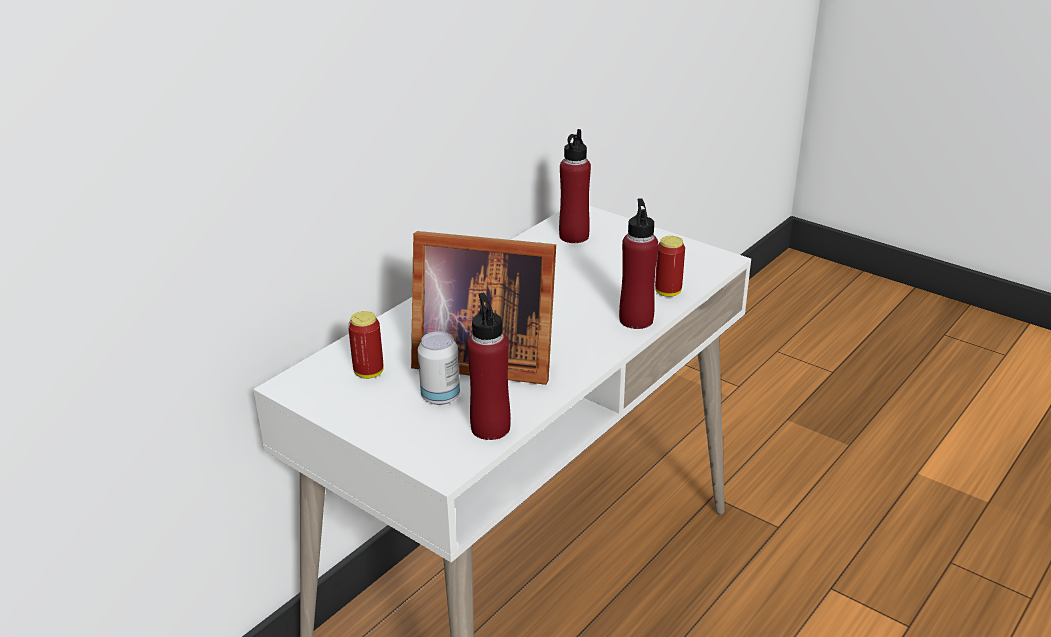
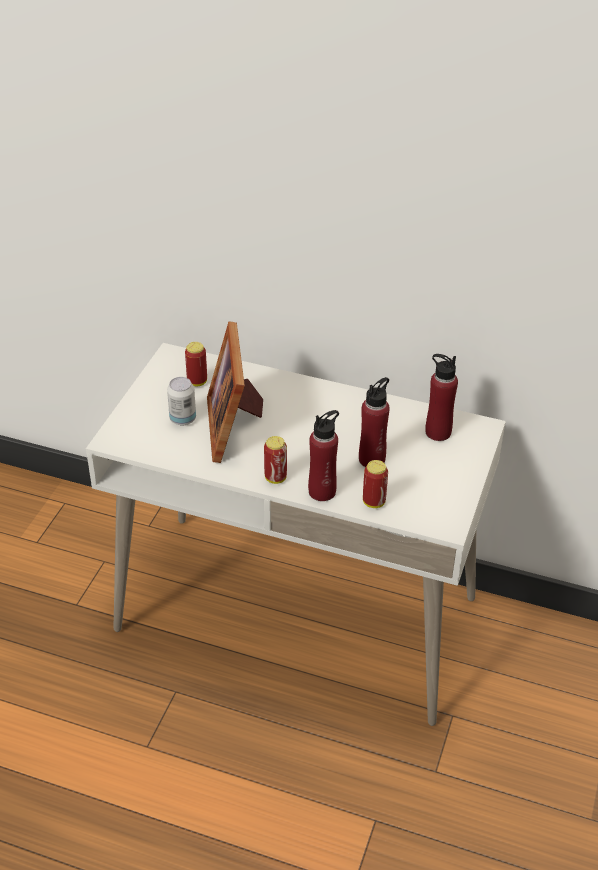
camera: 70 degrees right, 10 degrees up
(490, 427) = (157, 449): red bottle -> red bottle (372, 459)
(597, 346) = (275, 478): none -> can

